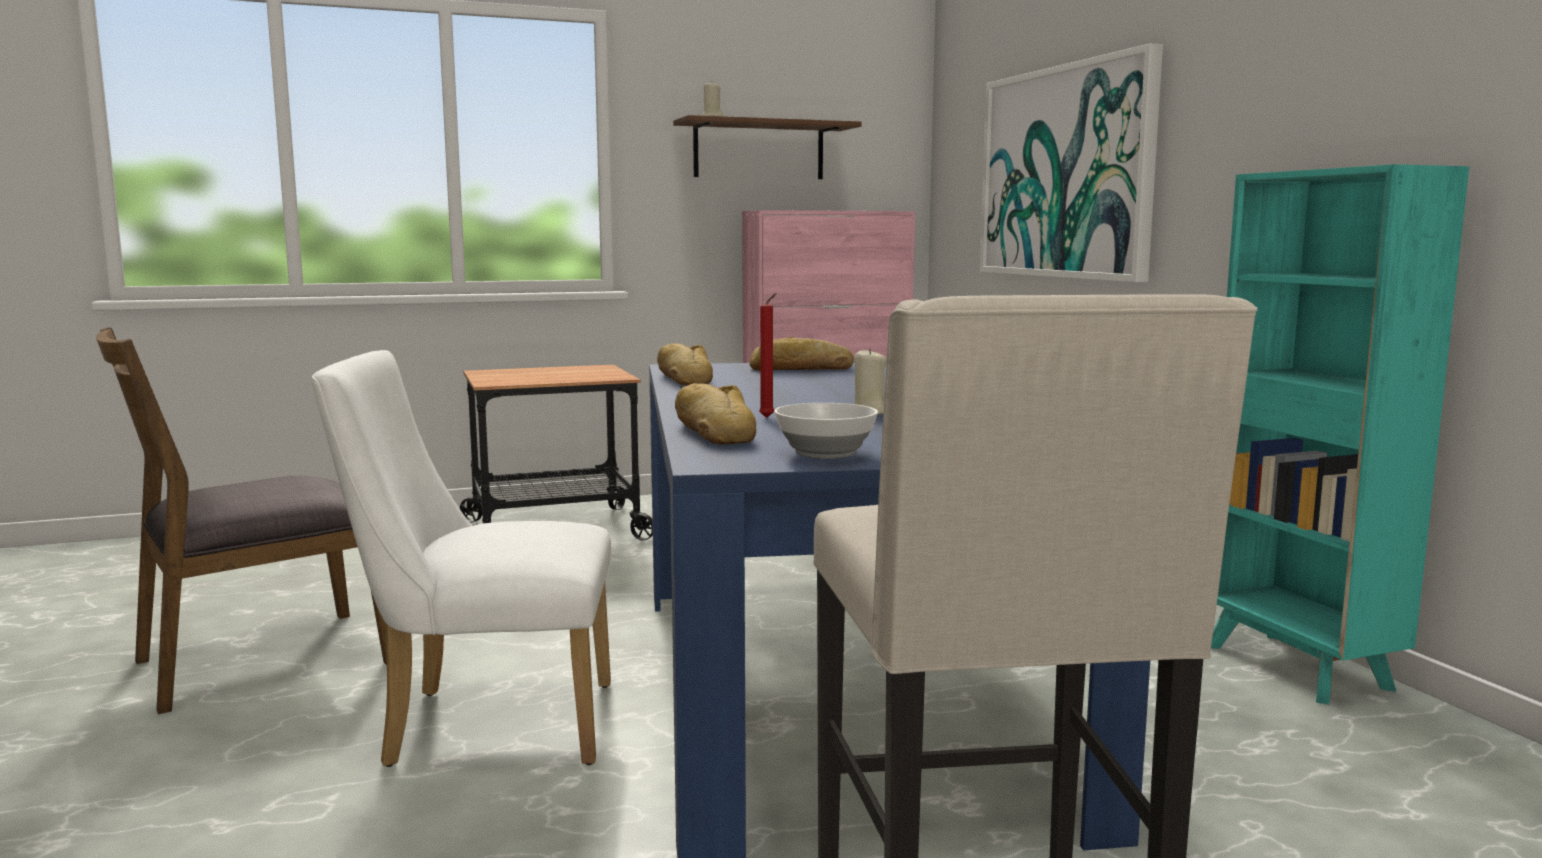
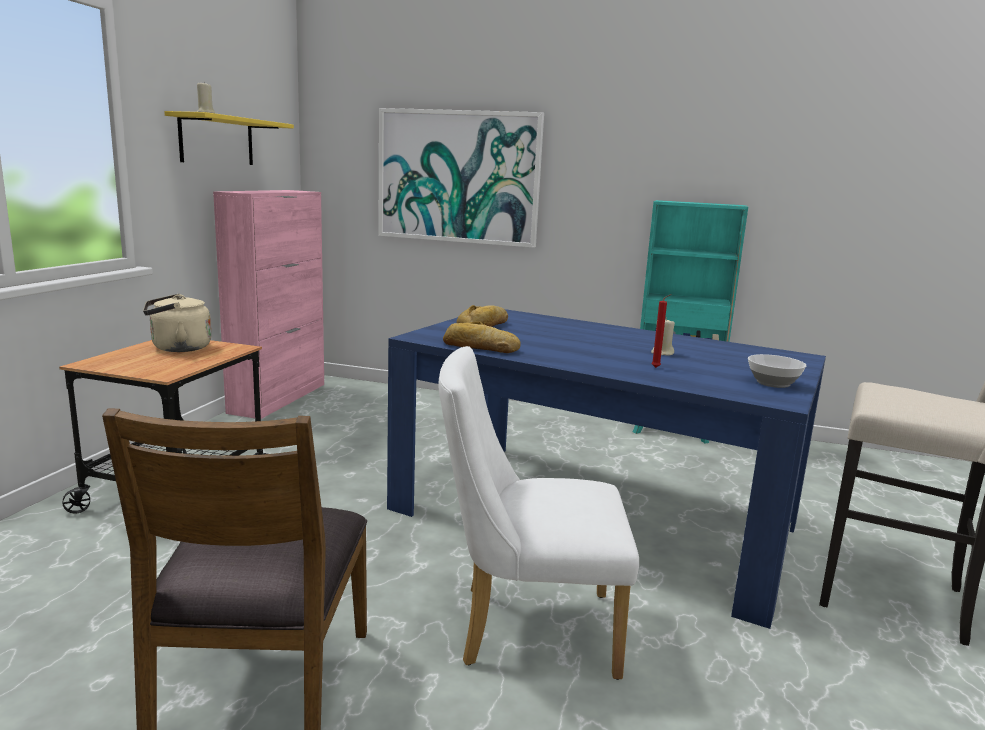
camera: 55 degrees left, 5 degrees up
(484, 725) = (525, 628): white chair -> white chair turned 60 degrees clockwise
(575, 372) = (177, 348): none -> beige kettle
(714, 432) = (692, 384): bread -> none
(759, 150) = (217, 140): brown shelf -> yellow shelf

